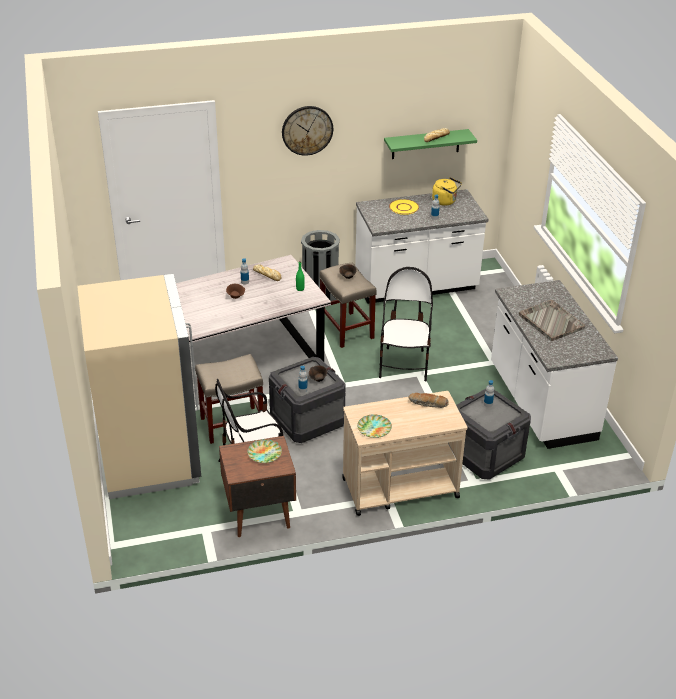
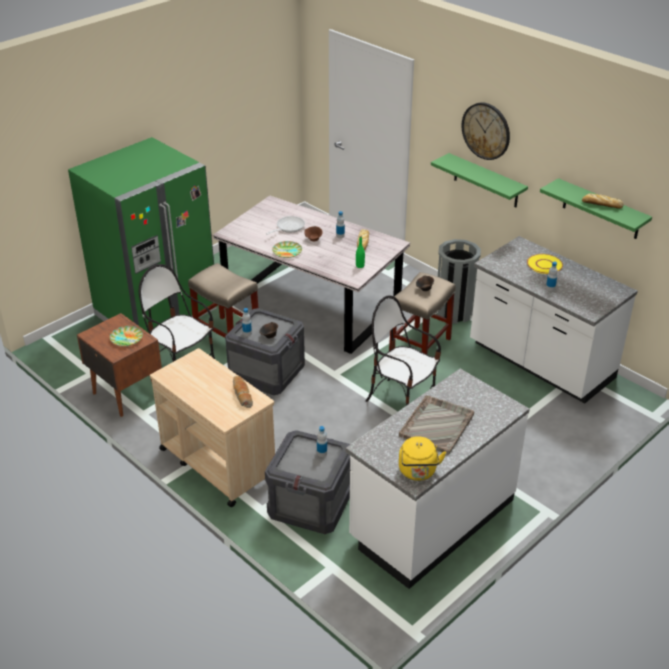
camera: 60 degrees right, 0 degrees up
(150, 456) = (156, 312): beige fridge -> green fridge
(201, 302) = (288, 227): none -> frying pan
(313, 173) = (486, 181): none -> green shelf
(374, 428) = (180, 375): plate -> plate (287, 251)
(404, 365) = (401, 401): chair -> chair turned 120 degrees counterclockwise
(445, 201) = (591, 285): yellow kettle -> yellow kettle (418, 472)

